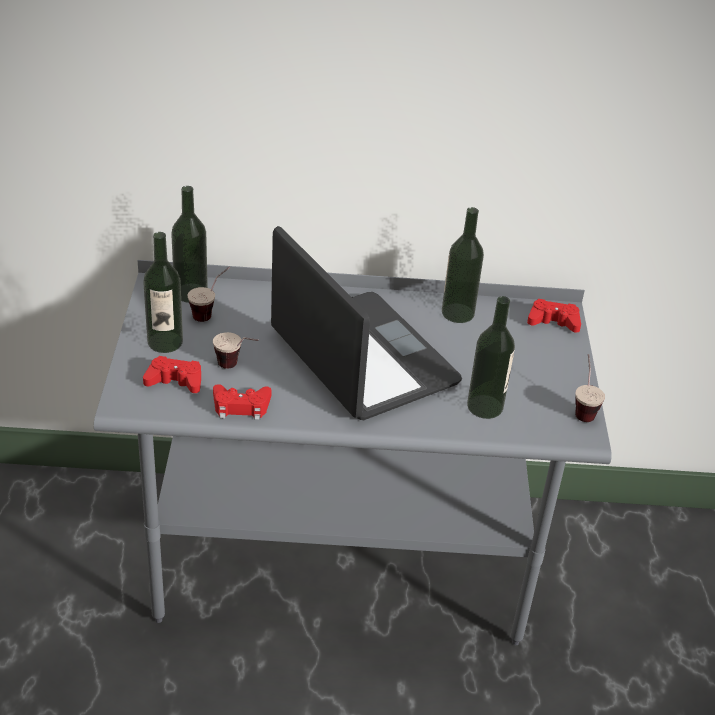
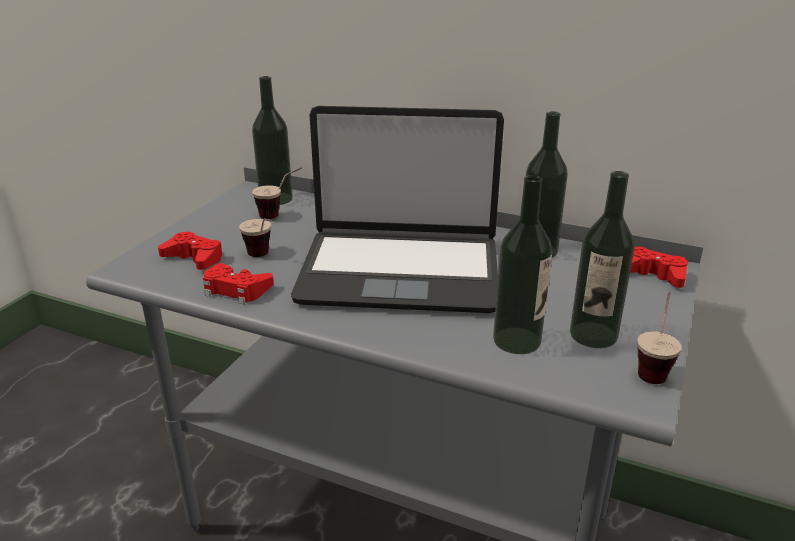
camera: 25 degrees right, 10 degrees down
(165, 342) = (216, 228): bottle -> bottle (593, 335)
(361, 358) = (400, 271): laptop -> laptop turned 105 degrees clockwise

